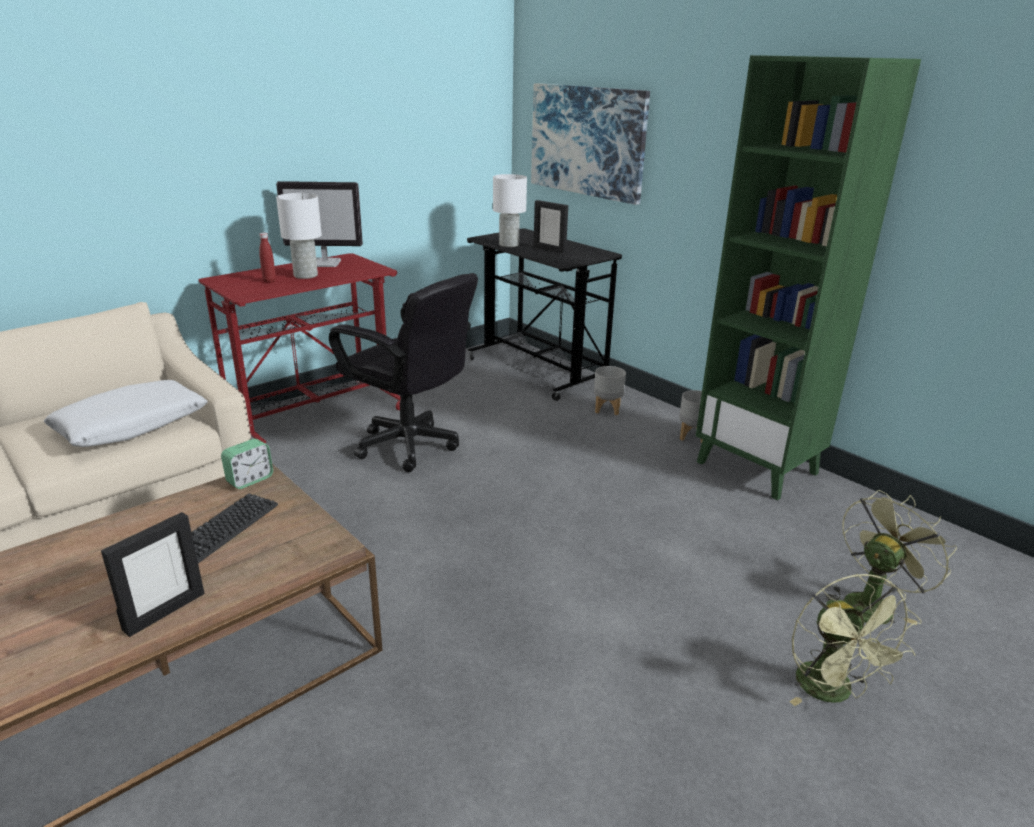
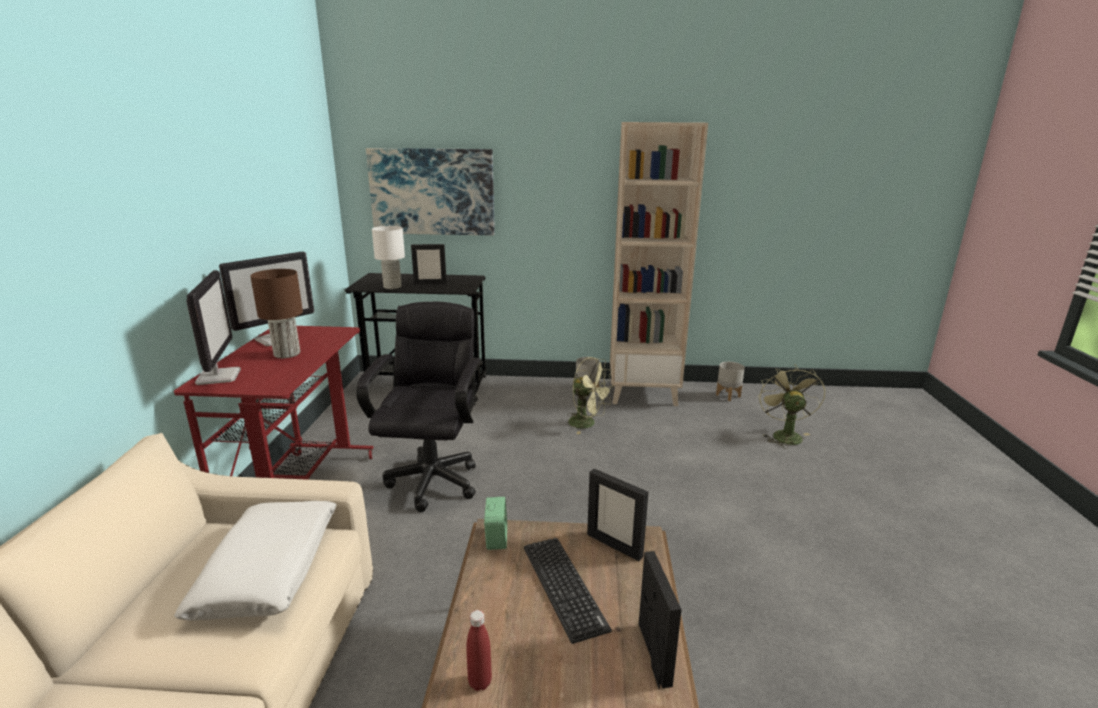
camera: 45 degrees left, 5 degrees down
(237, 277) = (218, 376): none -> monitor
(269, 281) = (264, 368): red bottle -> red bottle (480, 682)
(304, 534) = (615, 544): none -> picture frame
(306, 275) = (288, 354): white table lamp -> brown table lamp
(412, 448) = (434, 480): black office chair -> black office chair turned 75 degrees counterclockwise
(607, 409) = (515, 395): grey planter -> grey planter (727, 396)
(758, 468) = (643, 393): green bookcase -> beige bookcase
(832, 692) = (835, 482): green fan -> green fan (587, 424)

